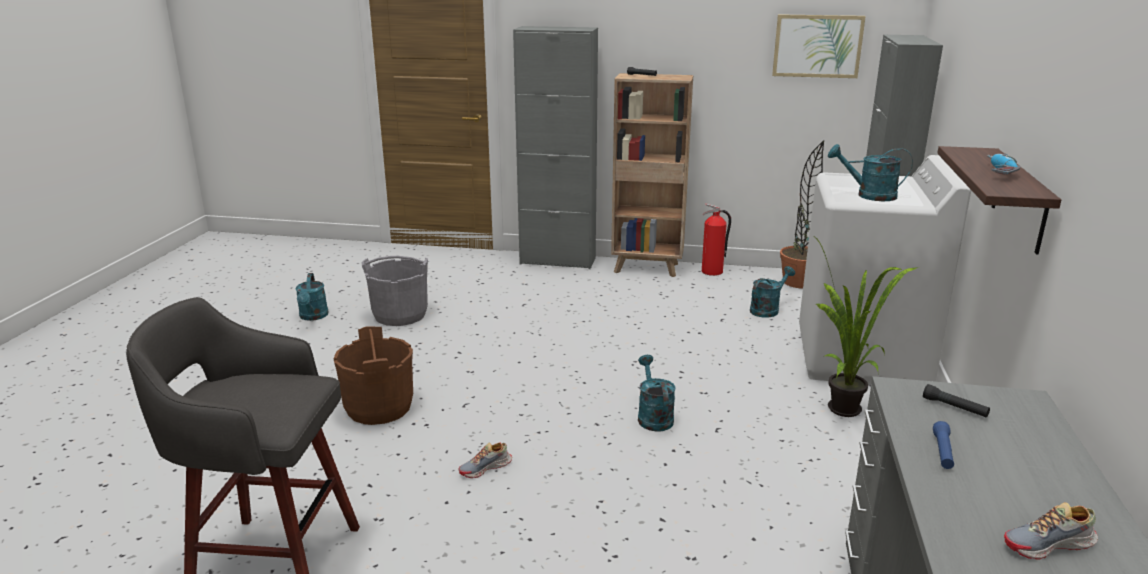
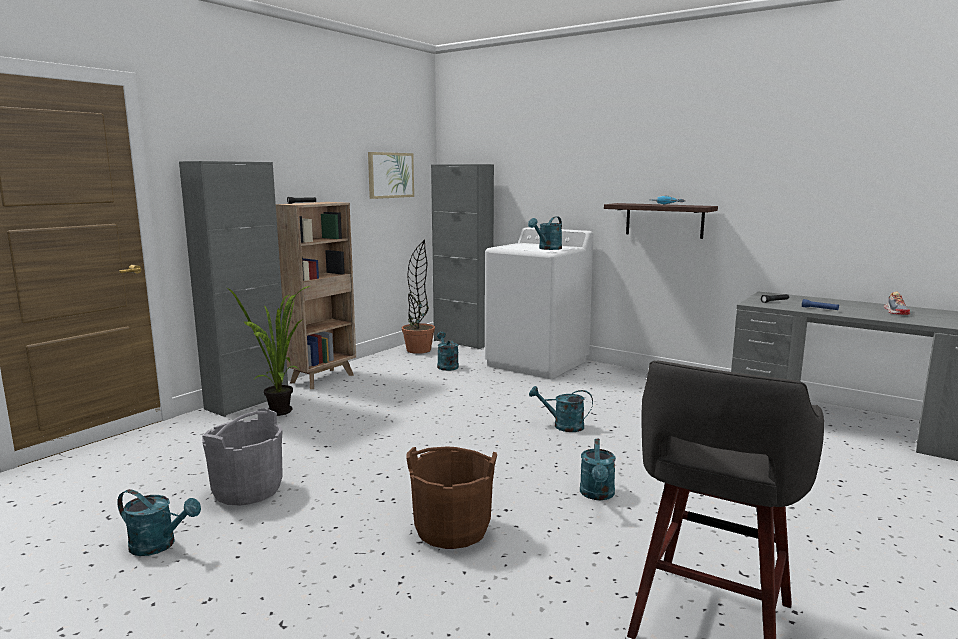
camera: 65 degrees left, 10 degrees down
(486, 468) = (597, 495): shoe -> turquoise watering can
(712, 272) = (364, 364): fire extinguisher -> none
(844, 414) = (598, 382): potted plant -> potted plant (283, 413)

